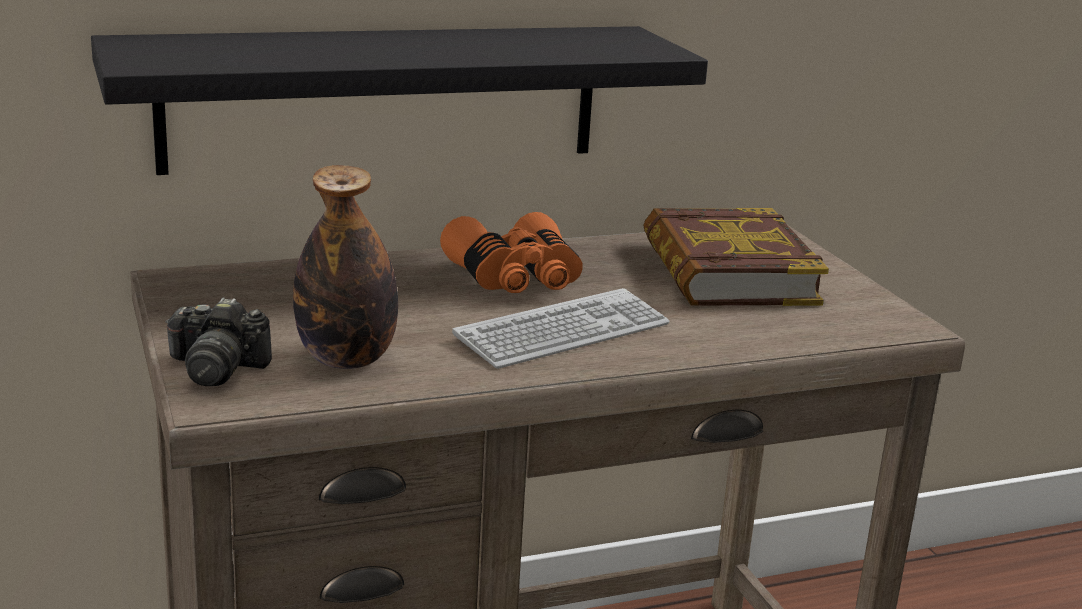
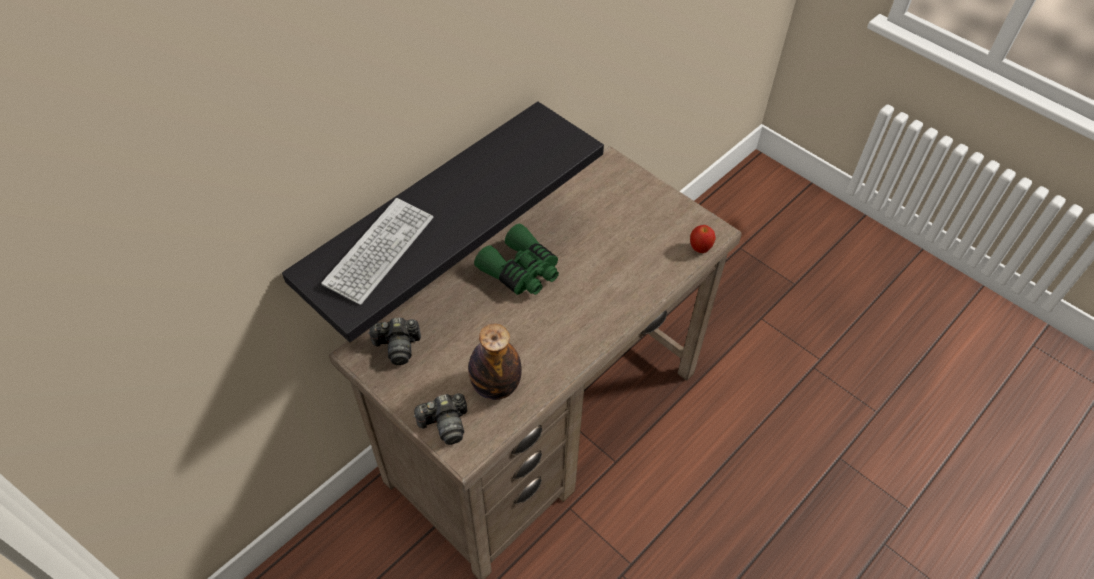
camera: 25 degrees left, 30 degrees up
(238, 288) = (398, 346): none -> camera
(515, 279) = (521, 271): orange binoculars -> green binoculars
(563, 332) = (573, 312): keyboard -> keyboard (379, 251)
(727, 272) = (612, 216): book -> none
(864, 334) = (700, 249): none -> apple

